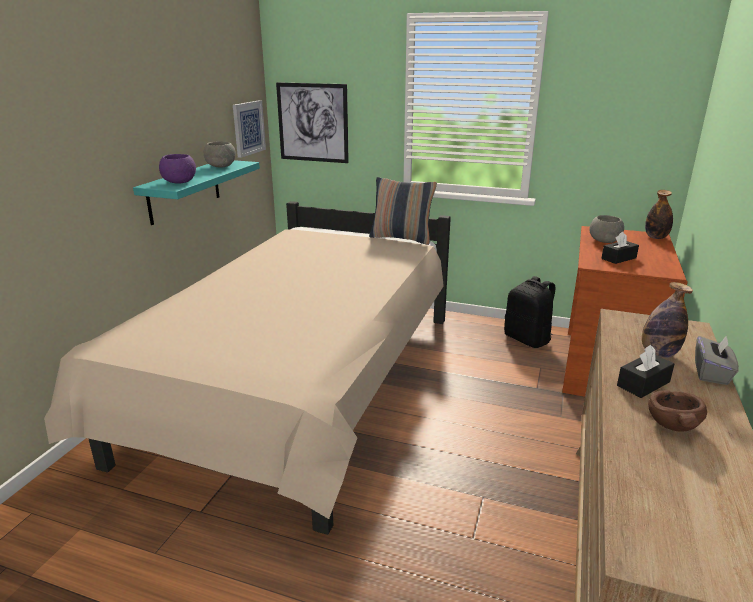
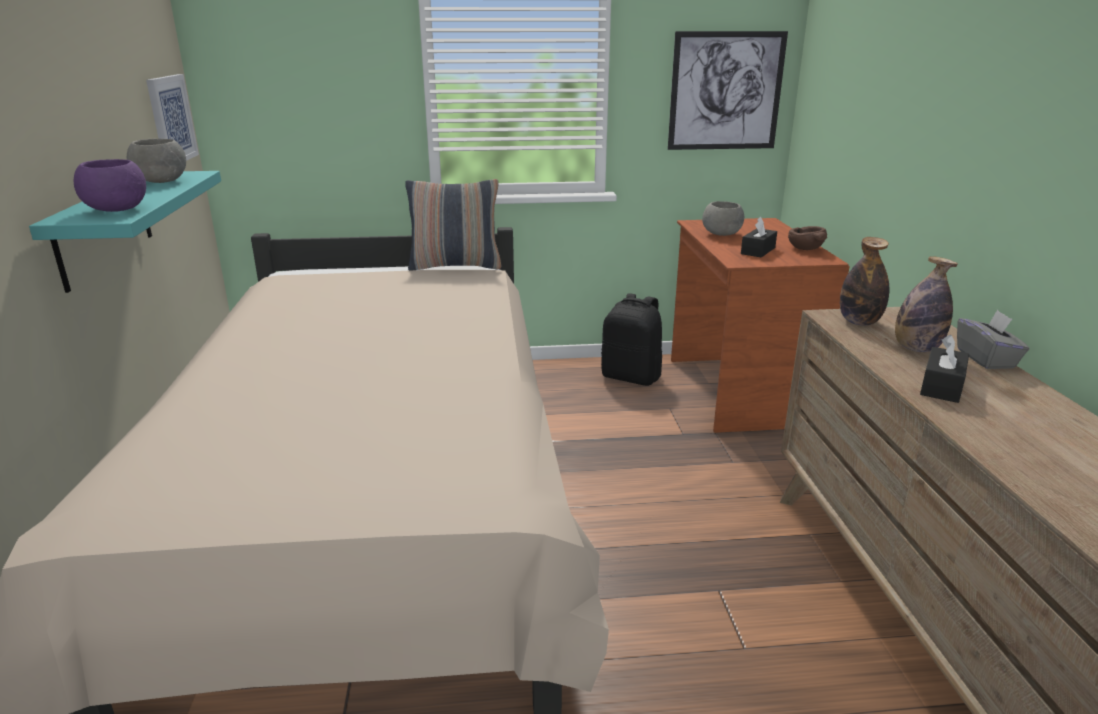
camera: 25 degrees left, 0 degrees up
(313, 123) = (274, 107): picture -> picture (725, 91)
(656, 237) = (768, 223): bottle -> bottle (859, 322)
(672, 424) = (1020, 425): brown bowl -> brown bowl (805, 249)

